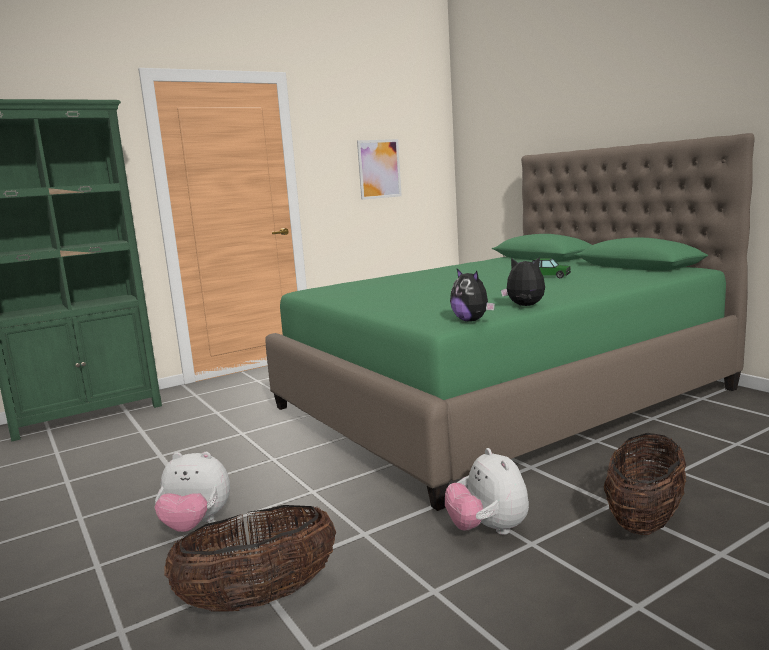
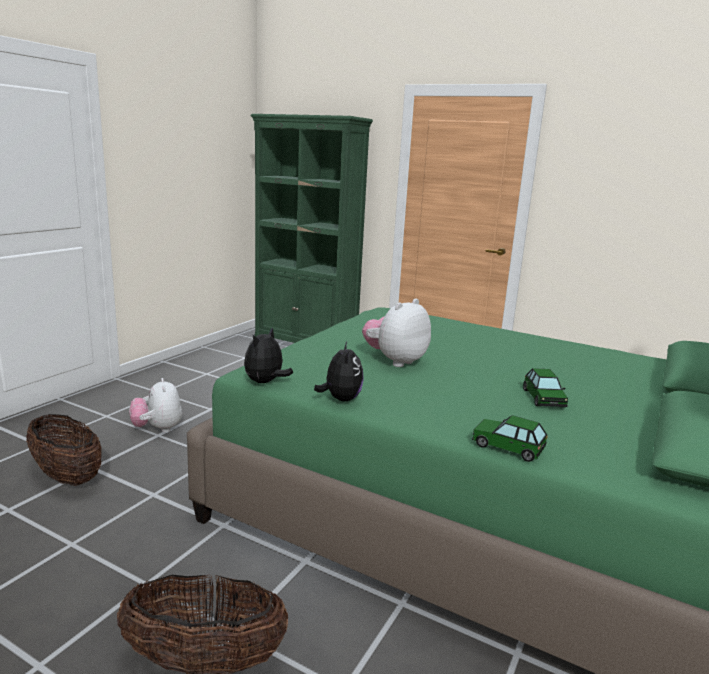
camera: 60 degrees right, 5 degrees up
(379, 169) = (648, 204): picture -> none
(488, 530) = (167, 554): plush toy -> plush toy (395, 361)
(622, 285) = (508, 447): none -> toy car

